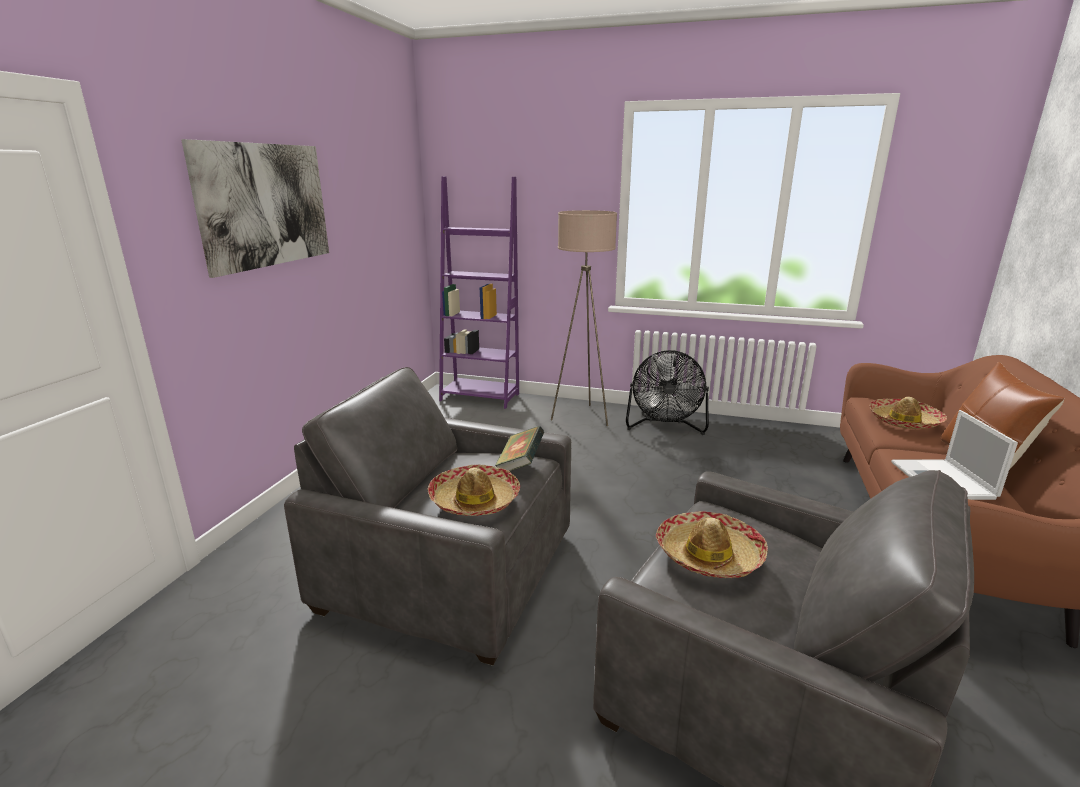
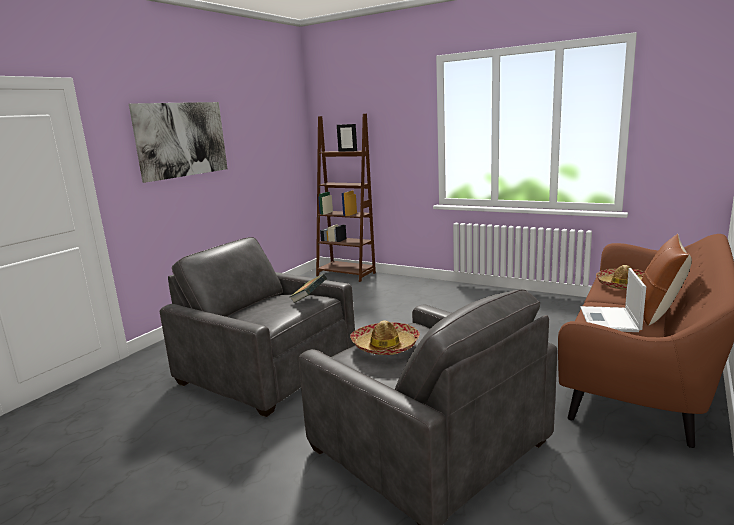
camera: 15 degrees right, 5 degrees down
(474, 500) = (267, 314): hat -> none
(480, 397) = (346, 274): purple bookcase -> brown bookcase
(486, 228) = (348, 151): none -> picture frame
(582, 417) = (412, 288): beige floor lamp -> none
(662, 425) = (470, 295): black fan -> none

